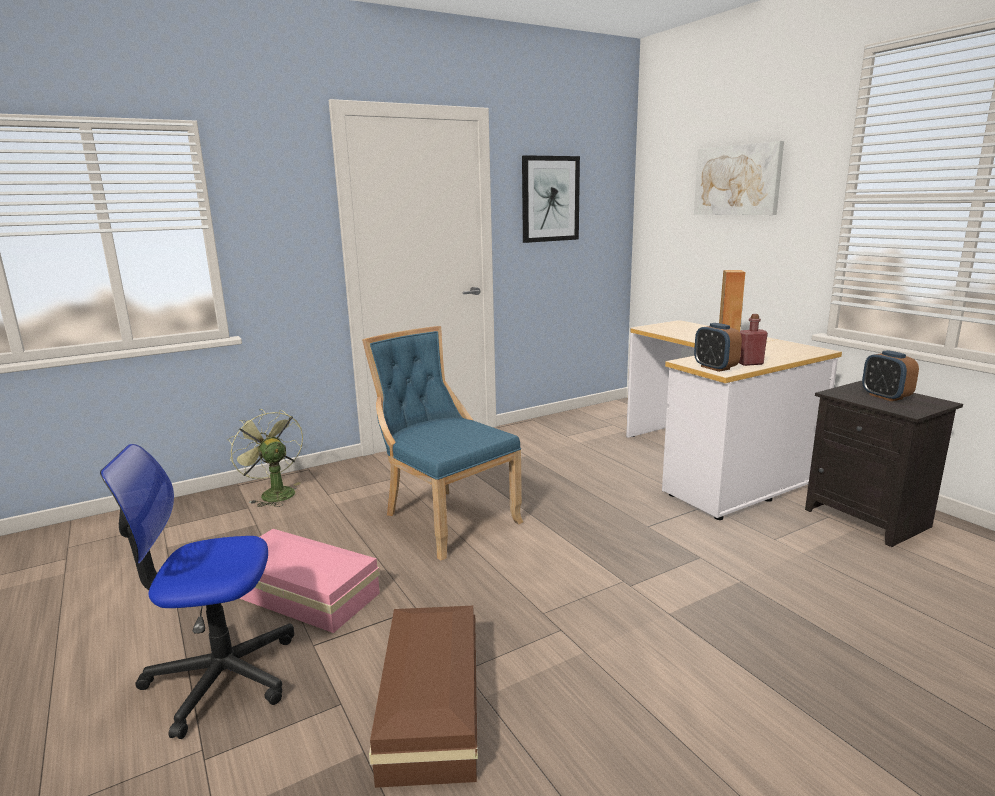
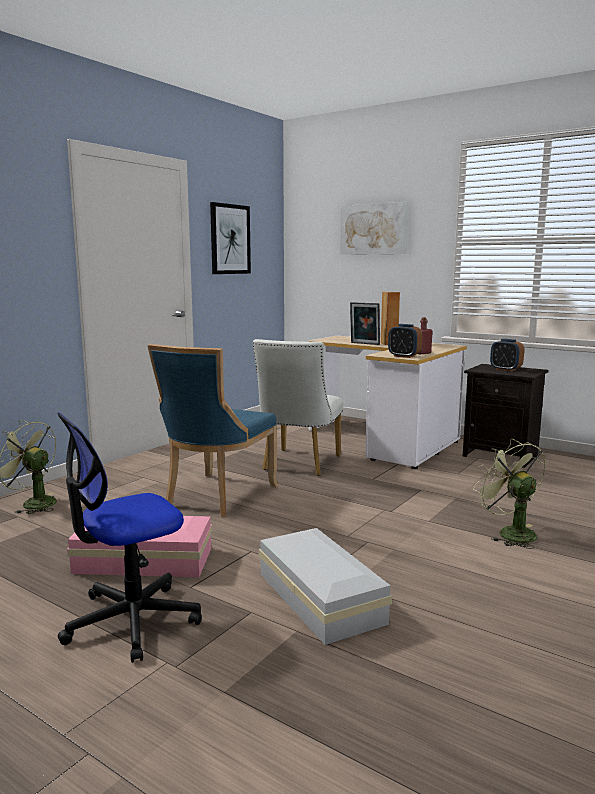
camera: 25 degrees left, 5 degrees down
(434, 703) = (320, 596): brown storage box -> white storage box
(445, 519) = (216, 496): blue chair -> blue chair turned 90 degrees counterclockwise
(574, 487) = (299, 464): none -> white chair
(693, 338) = (364, 344): none -> picture frame
(776, 665) = (510, 532): none -> green fan

